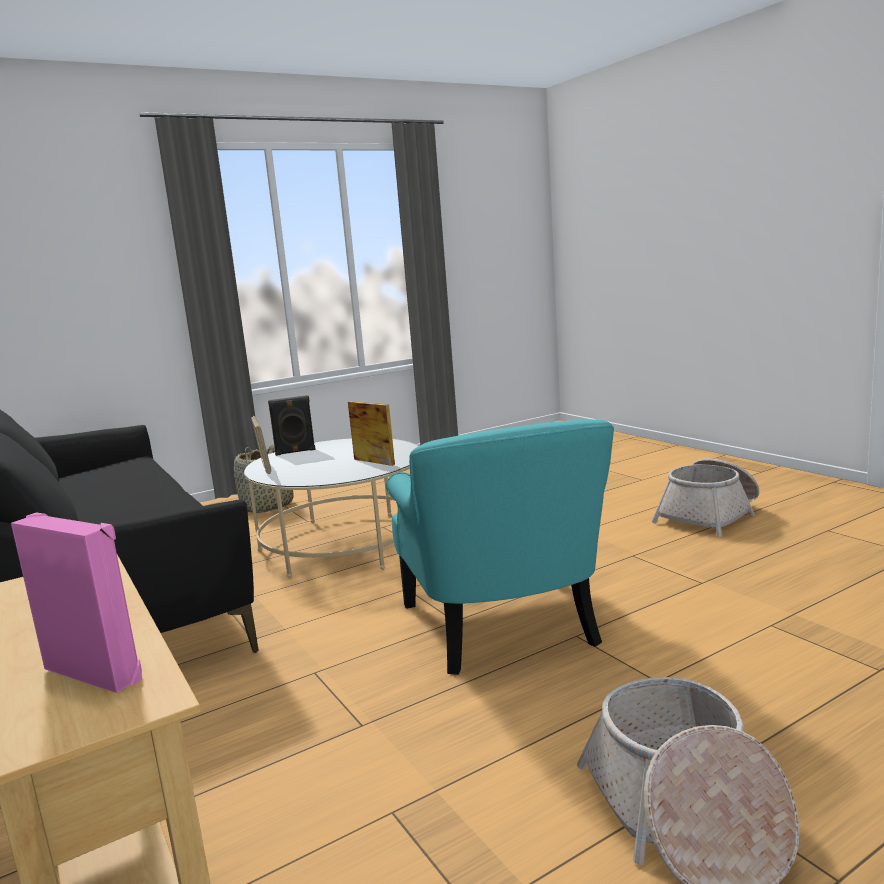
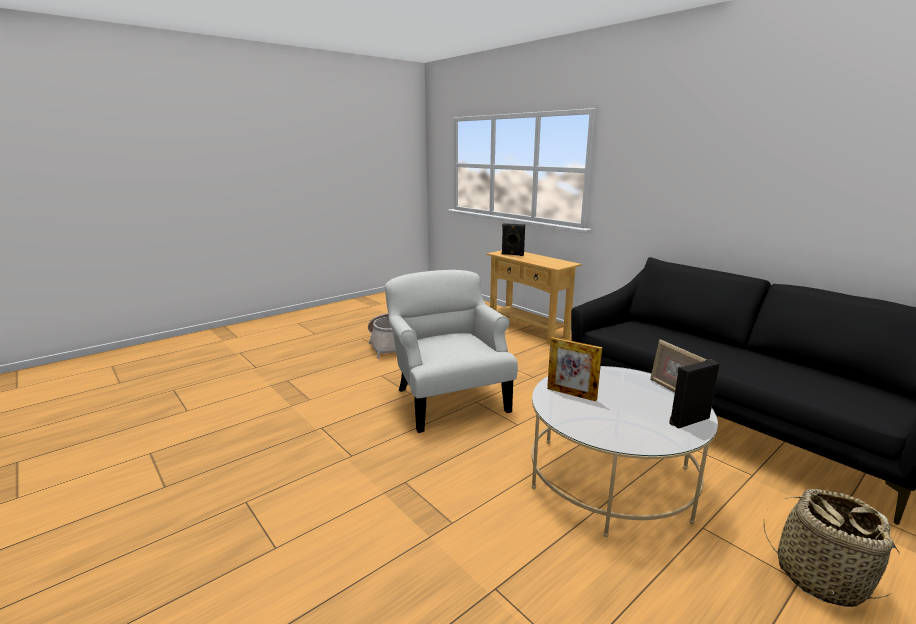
camera: 170 degrees right, 5 degrees up
(96, 672) = (512, 254): pink speaker -> black speaker
(503, 625) = (448, 399): turquoise armchair -> white armchair
(710, 516) = (240, 518): basket -> none

